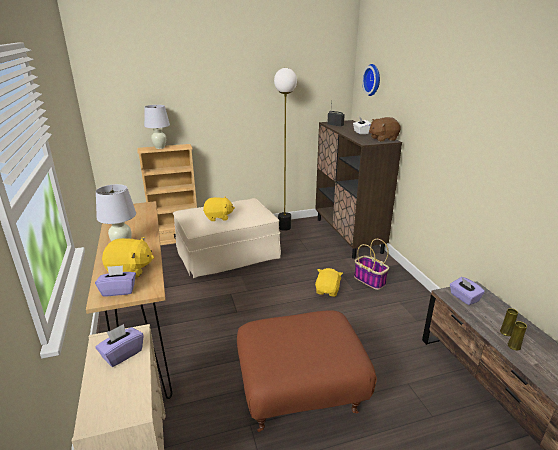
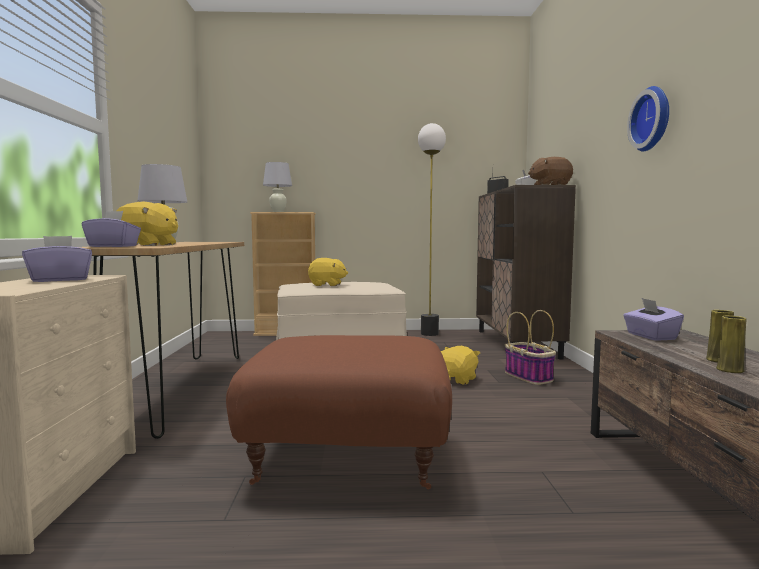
camera: 15 degrees right, 20 degrees down
(373, 80) = (544, 132): wall clock -> wall clock (653, 119)

